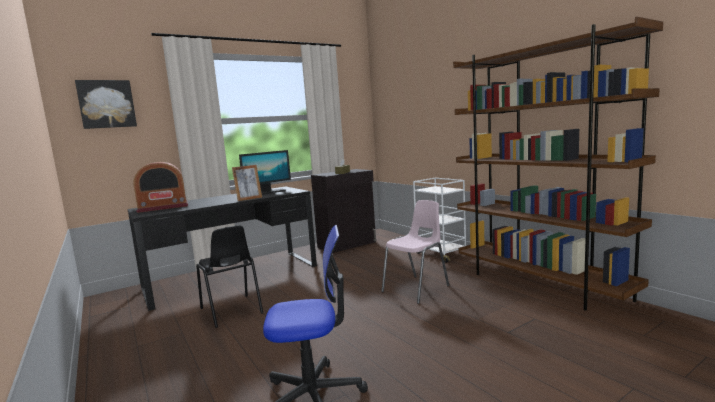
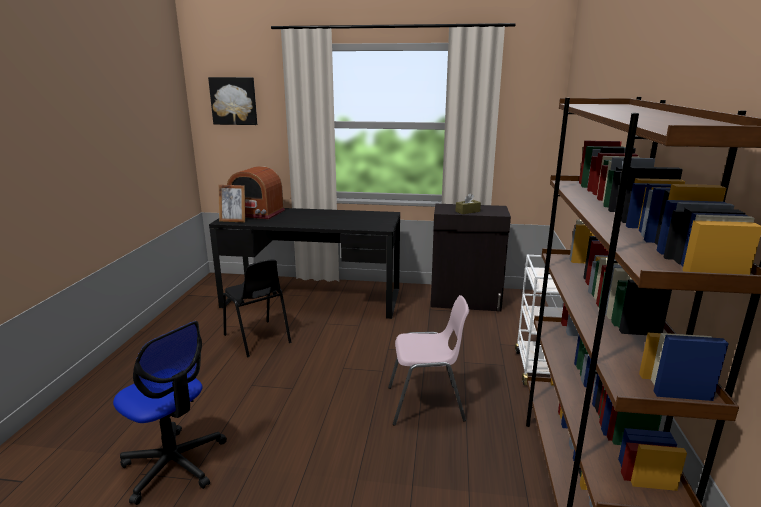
camera: 40 degrees right, 10 degrees up
(231, 311) = (257, 339): black chair -> black chair turned 45 degrees counterclockwise
(249, 199) = (323, 226): picture frame -> picture frame (233, 221)
(268, 192) = (359, 219): monitor -> none

